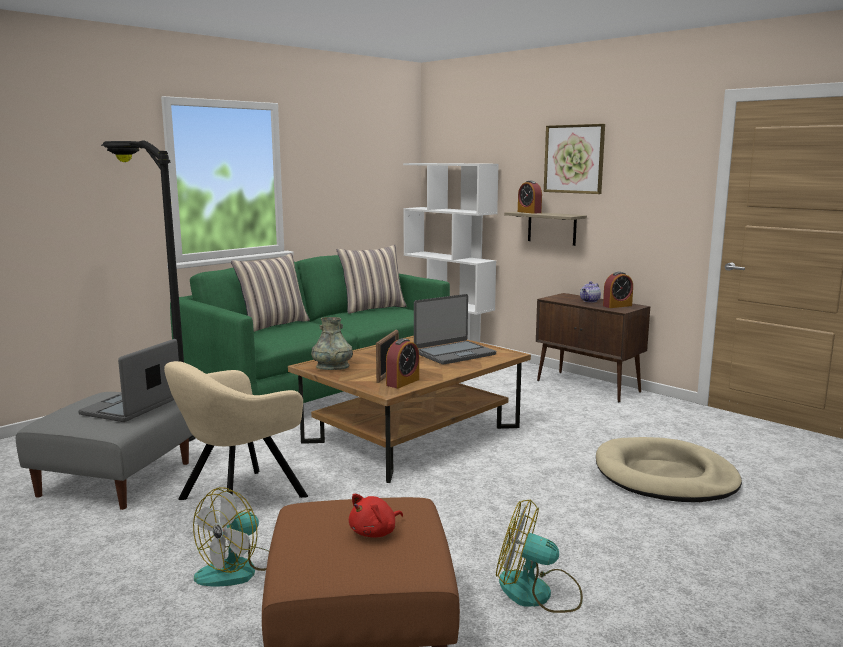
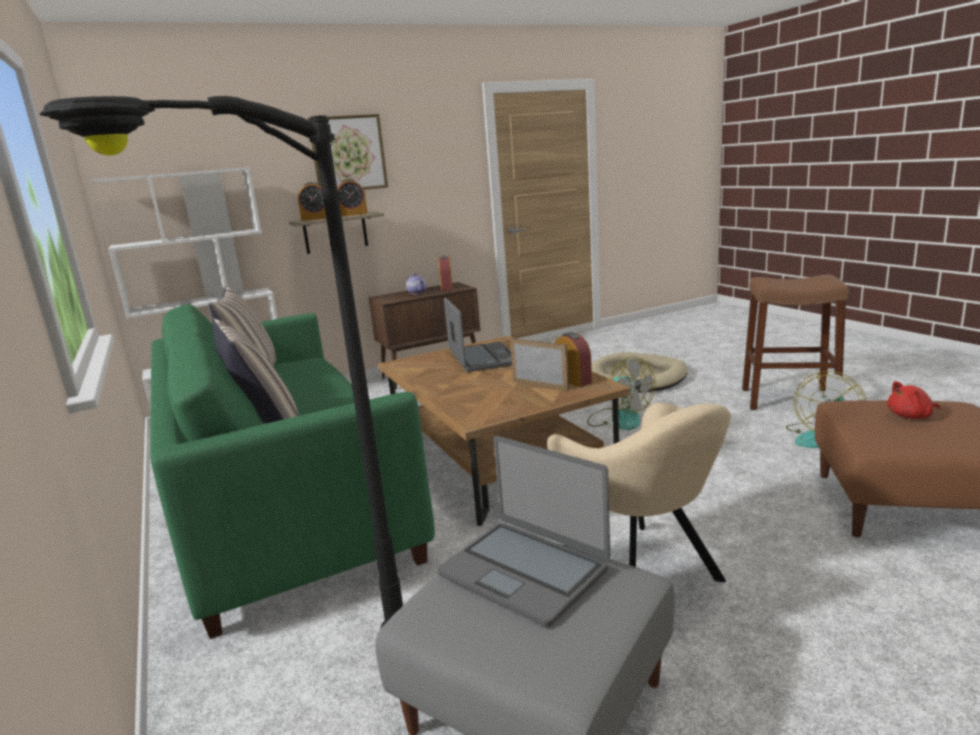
camera: 70 degrees left, 5 degrees up
(237, 569) = (817, 570): fan -> fan (619, 418)
(332, 367) = (492, 409): grey vase -> none
(375, 532) = (911, 416): red plush toy -> red plush toy turned 105 degrees clockwise
(556, 214) = (353, 214): none -> alarm clock
(667, 577) = (789, 399): none -> brown stool

